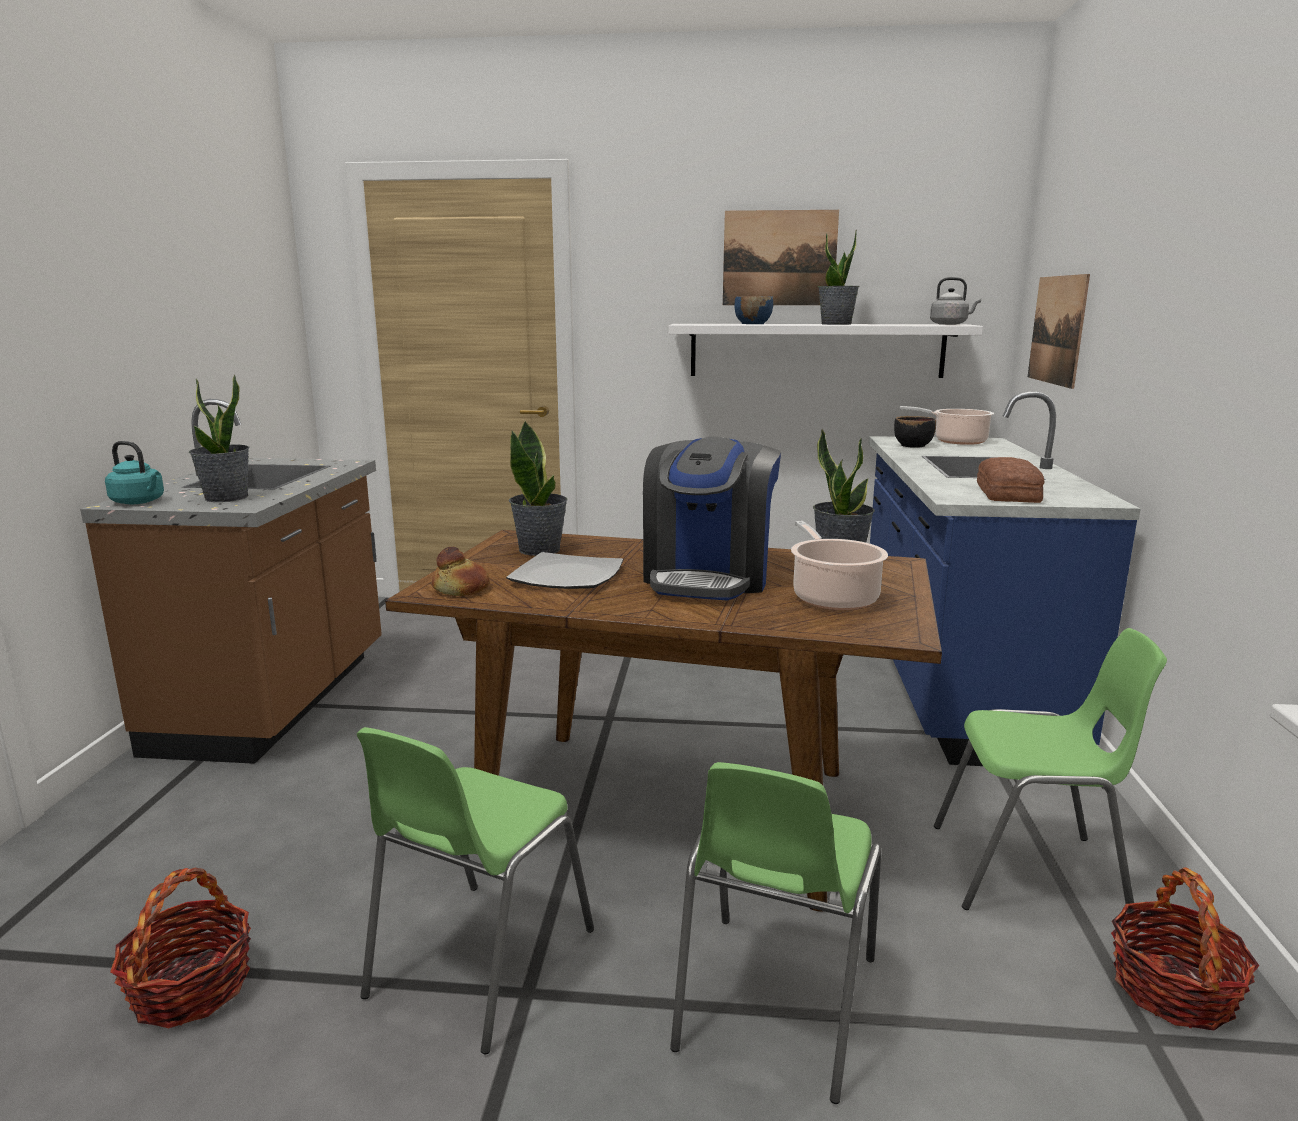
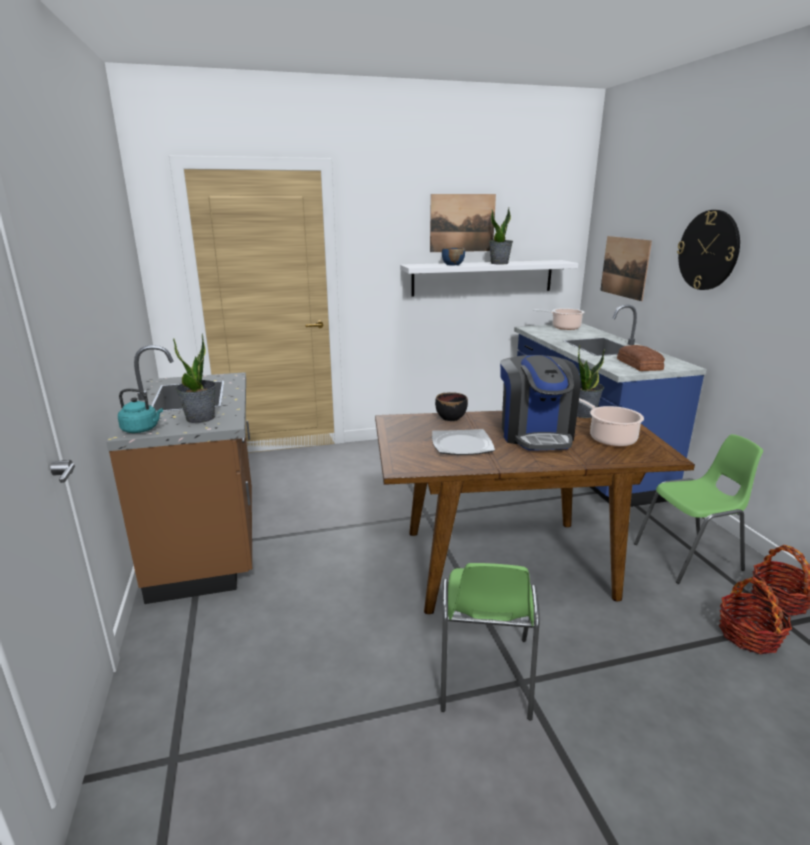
camera: 20 degrees left, 5 degrees up
(191, 987) = (338, 736): basket -> basket (748, 635)
(461, 589) = (416, 463): bread -> none
(540, 549) = (420, 427): potted plant -> none
(773, 1003) = (636, 653): green chair -> none
(913, 445) = (547, 333): black bowl -> black bowl (451, 418)
(950, 324) = (557, 261): grey kettle -> none
(1156, 277) = (708, 250): none -> wall clock

